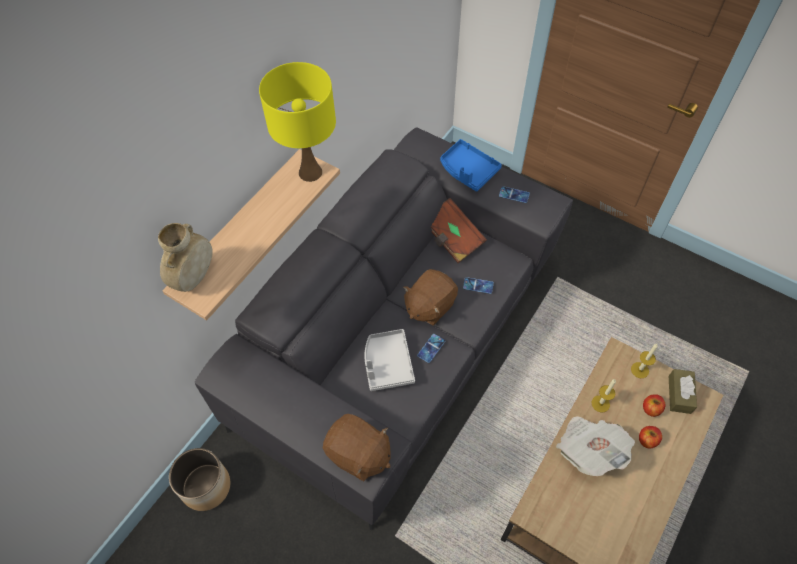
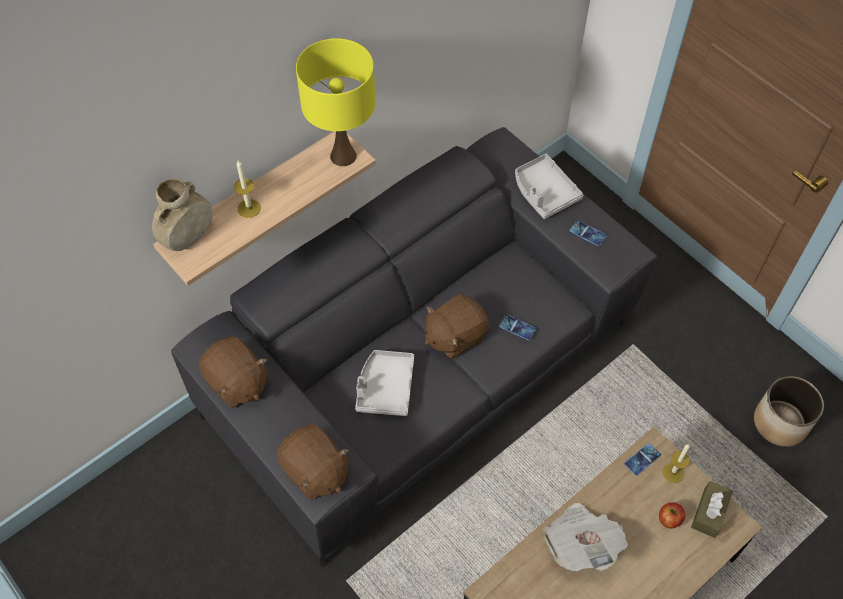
camera: 15 degrees right, 0 degrees up
(206, 486) = (161, 469): planter -> planter (780, 422)
(263, 395) = (237, 383): none -> brown plush toy
(431, 348) = (439, 383): phone -> phone (642, 459)
(452, 238) = (507, 266): brown book -> none
(468, 170) = (544, 192): blue tray -> grey tray
(600, 403) = (612, 497): candle -> candle (249, 208)
(647, 440) = (651, 552): apple -> none

